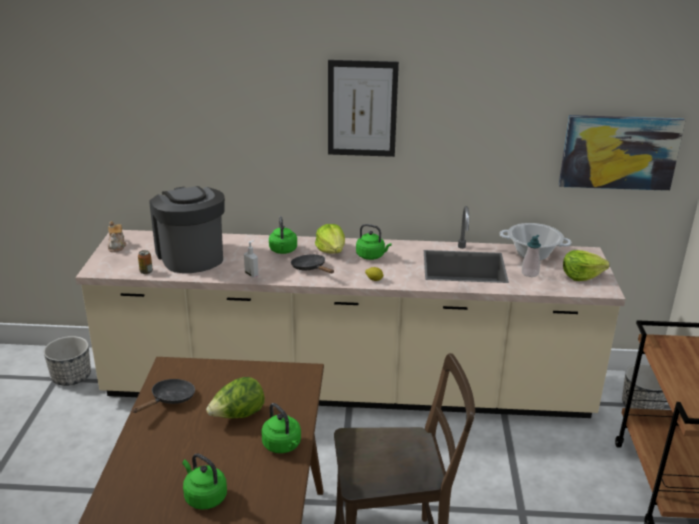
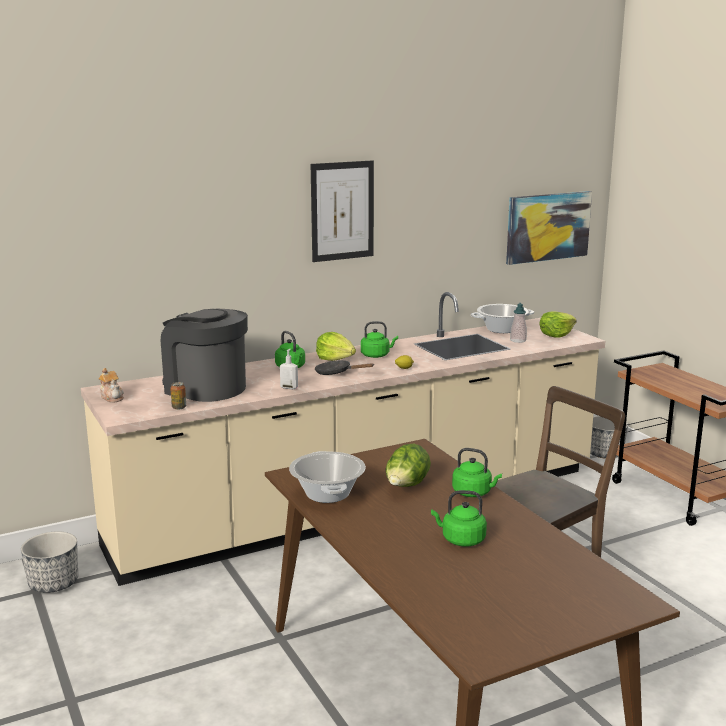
camera: 30 degrees left, 10 degrees down
(170, 399) = (328, 494): black frying pan -> cooking pot

